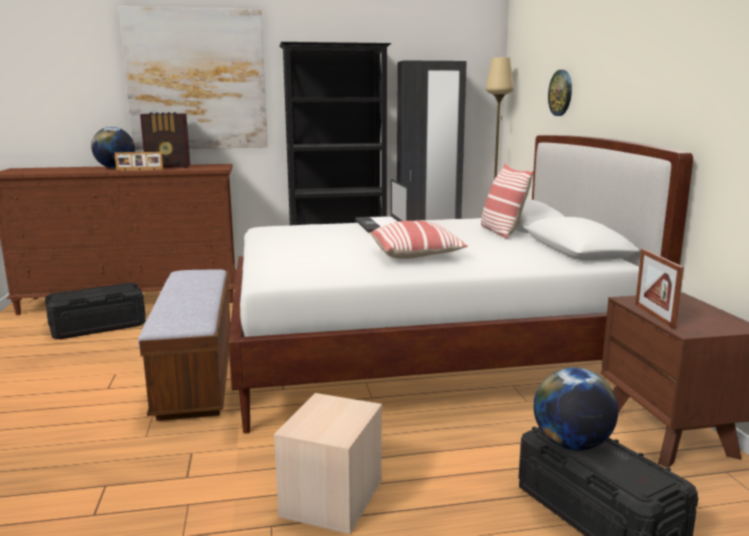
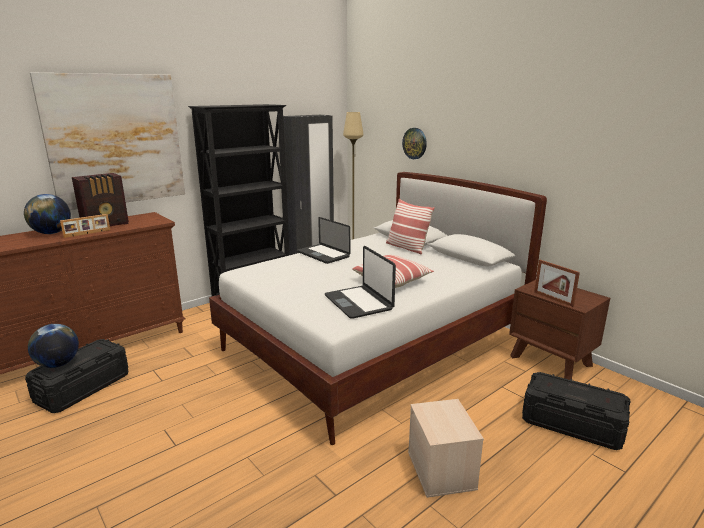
camera: 30 degrees left, 5 degrees up
(197, 371) = (233, 405): bench -> none
(336, 265) = (359, 302): none -> laptop
(571, 444) = (557, 389): globe -> globe (58, 364)

